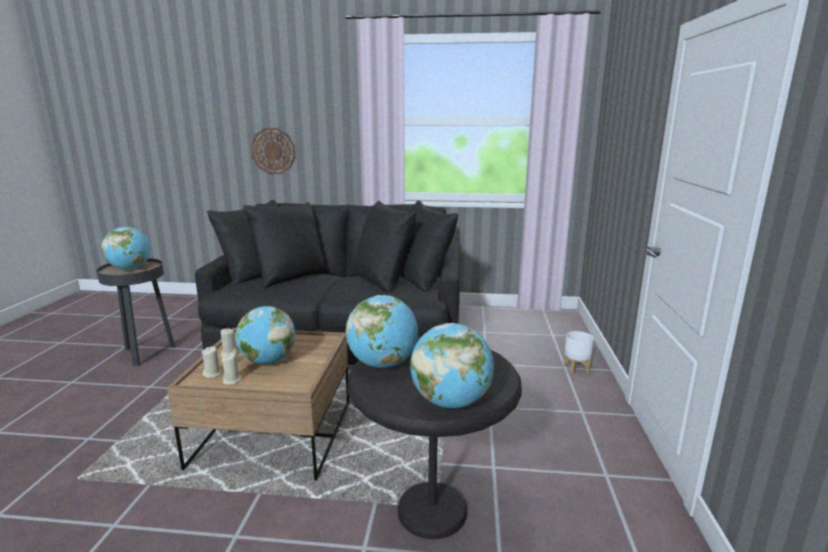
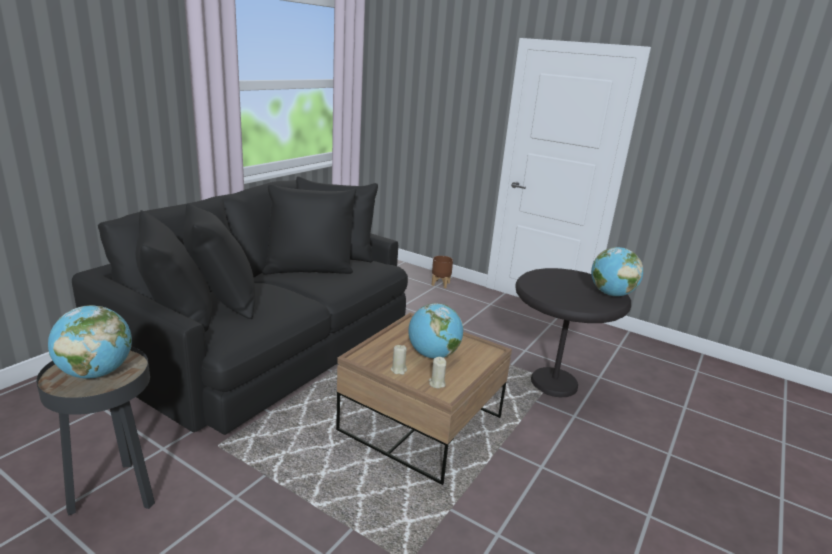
camera: 65 degrees left, 5 degrees up
(232, 380) = (458, 376): beige candle -> none
(273, 151) = (60, 137): wall clock -> none
(383, 364) = (554, 297): globe -> none
(576, 368) = (440, 284): white planter -> brown planter

